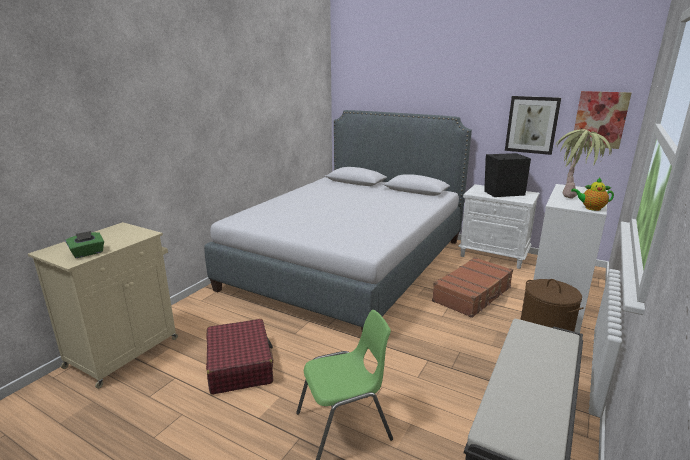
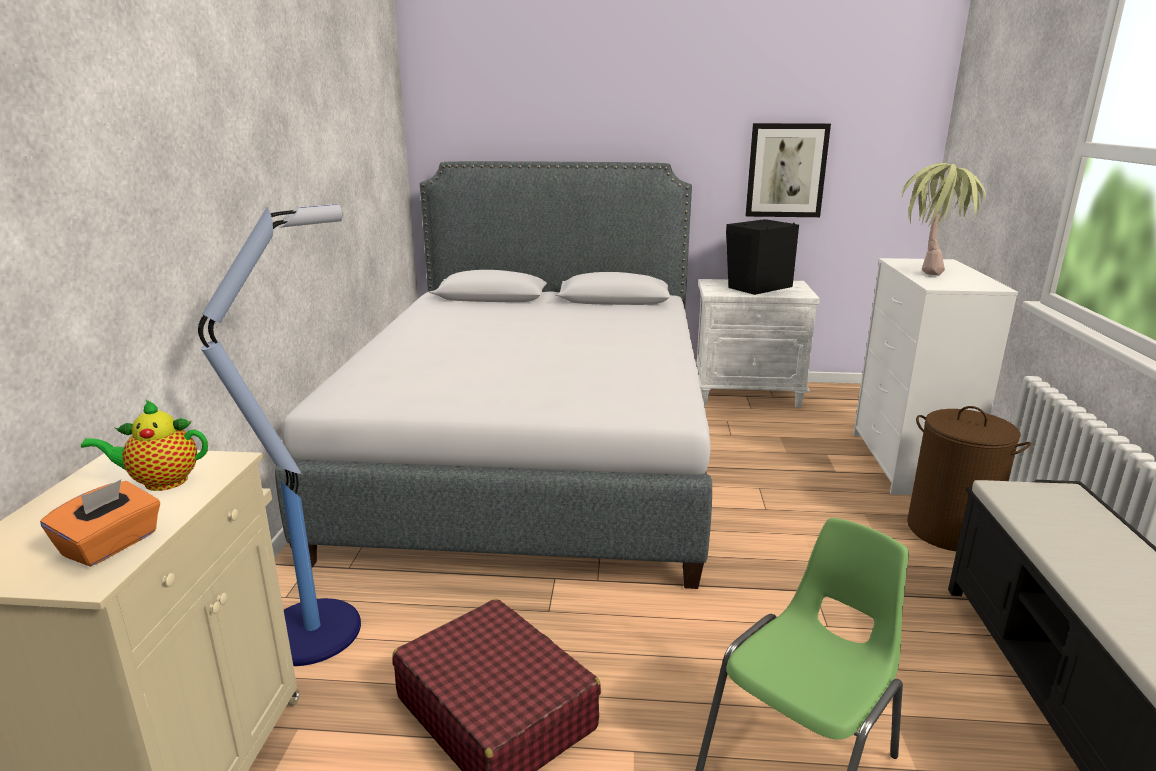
camera: 25 degrees left, 0 degrees up
(88, 253) = (112, 545): green tissue box -> orange tissue box
(201, 315) = (315, 629): none -> floor lamp
(473, 294) = (776, 462): brown suitcase -> none
(591, 208) = (986, 286): teapot -> teapot (160, 482)
(600, 119) = (887, 156): picture -> none

